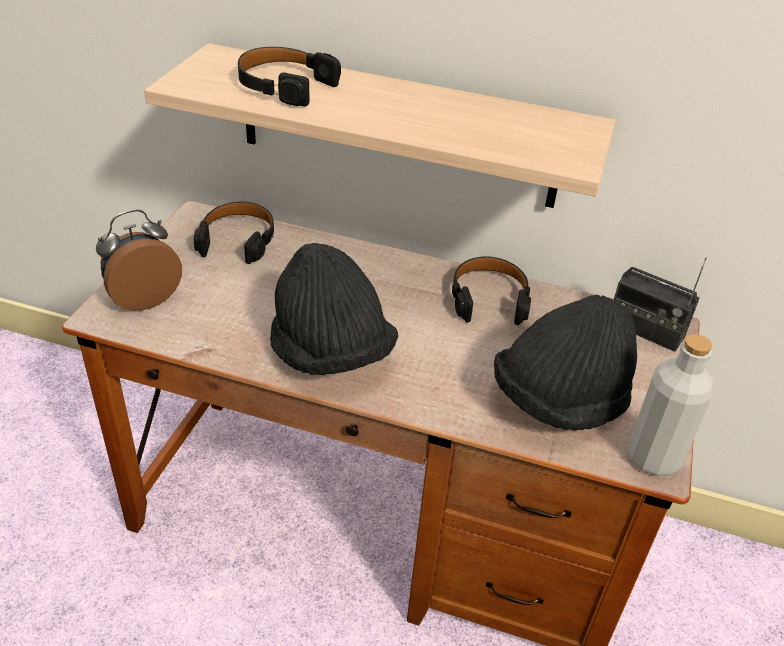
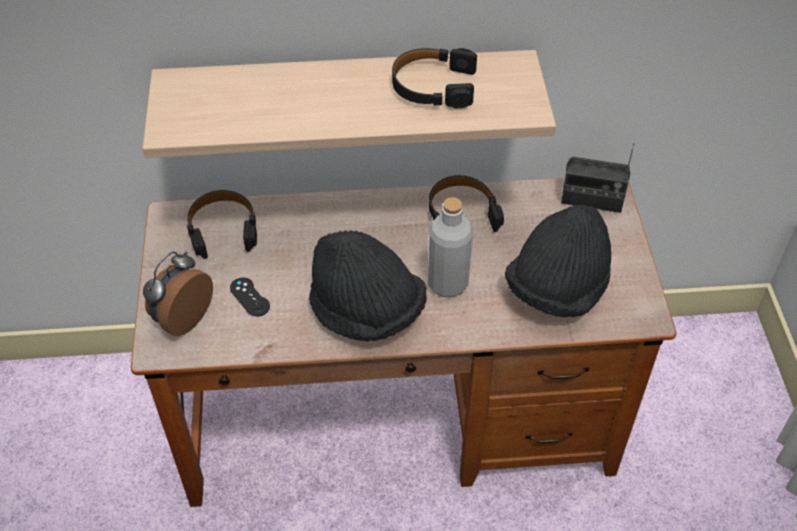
camera: 20 degrees left, 10 degrees up
(221, 301) = (250, 297): none -> black game controller
(284, 85) = (257, 102): black headphones -> black headphones (433, 86)
(653, 457) = (641, 311): grey bottle -> grey bottle (447, 283)

